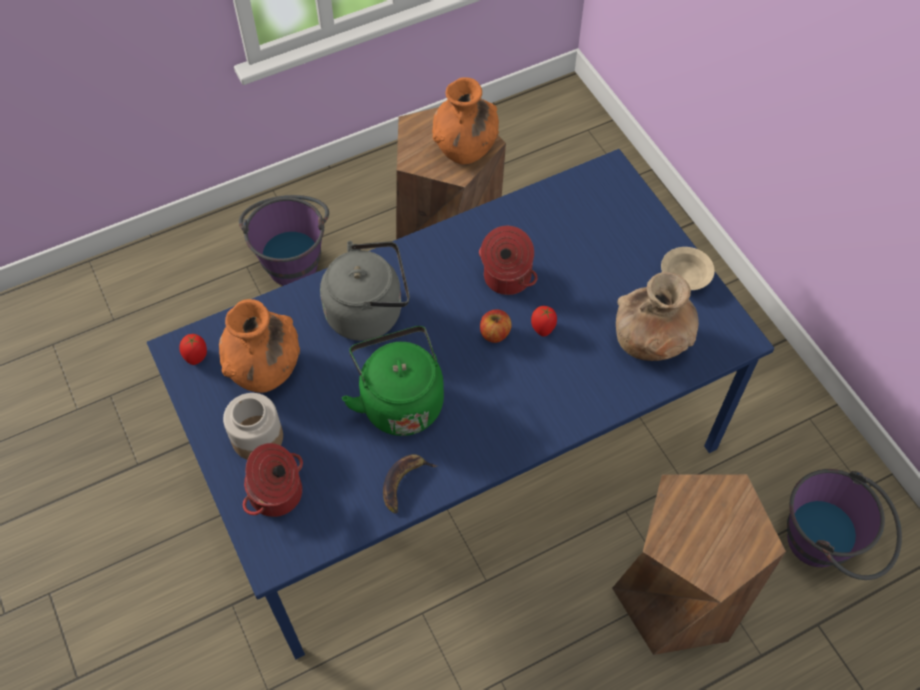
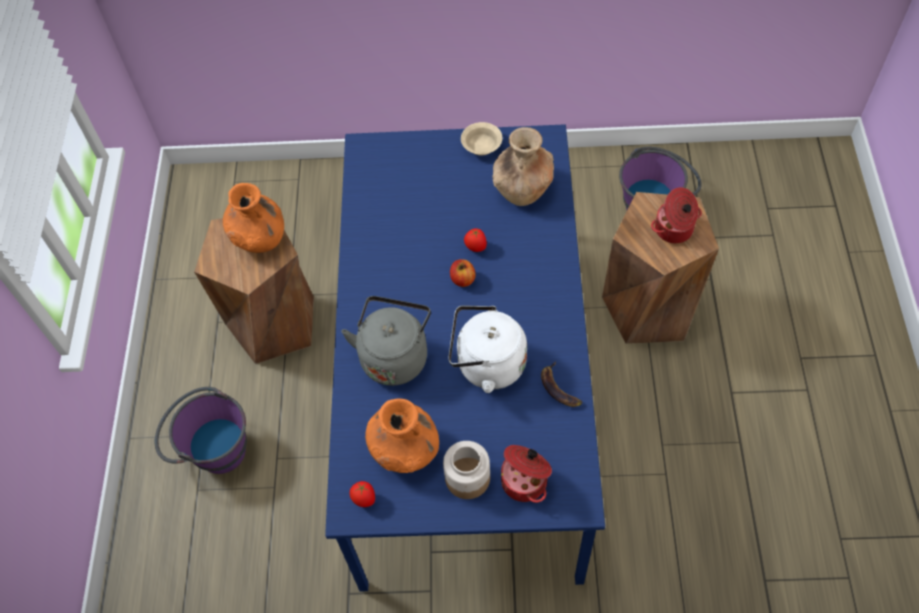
camera: 60 degrees left, 0 degrees up
(399, 400) = (486, 365): green kettle -> white kettle
(506, 278) = (418, 252): cooking pot -> cooking pot (674, 230)

